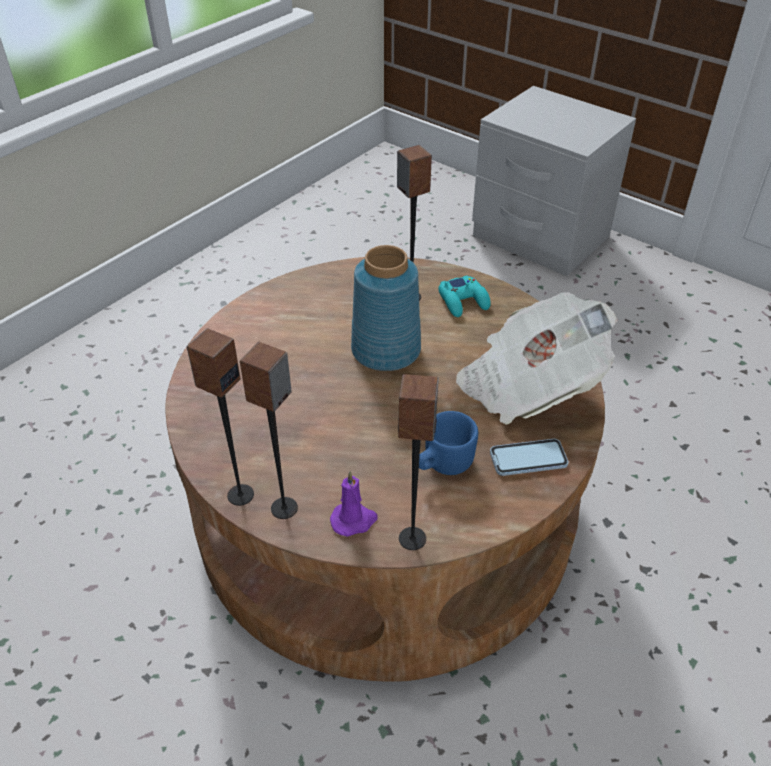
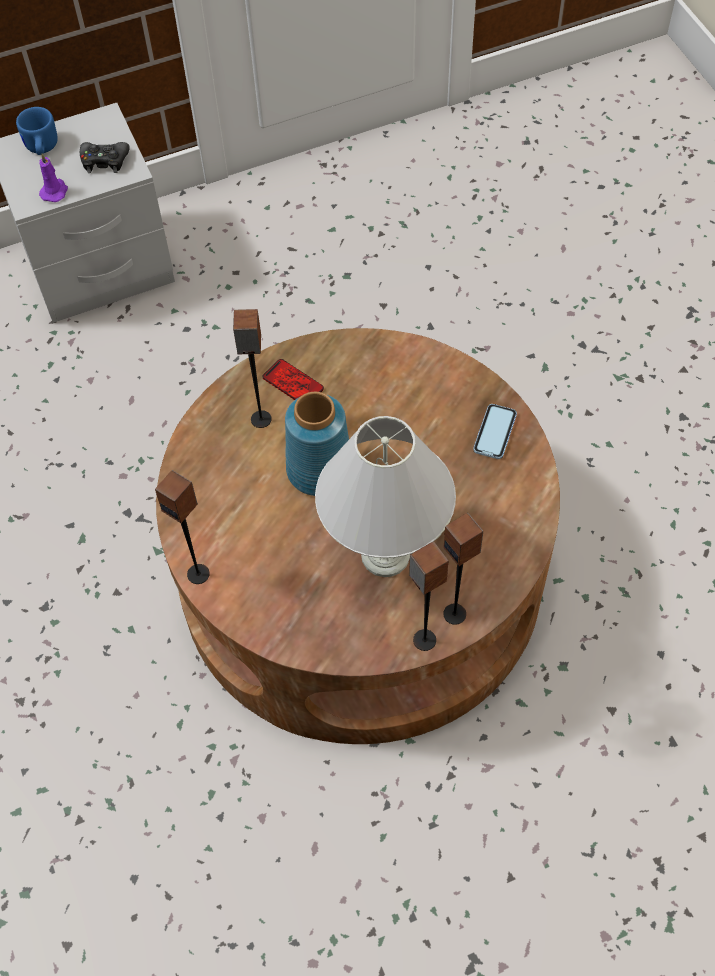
camera: 60 degrees left, 15 degrees up
(322, 428) = (384, 555): none -> white table lamp
(354, 520) = (491, 571): purple candle -> purple candle (54, 191)
(413, 539) = (528, 541): speaker -> speaker (198, 573)
(442, 464) = (469, 489): blue mug -> blue mug (41, 149)
(463, 301) = (293, 383): turquoise game controller -> phone
(529, 384) = (420, 391): newspaper -> none
(575, 132) = (104, 161): none -> black game controller

